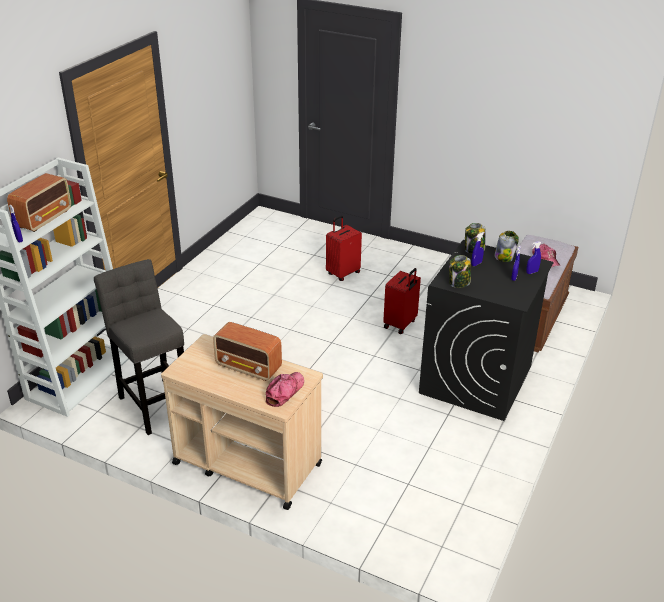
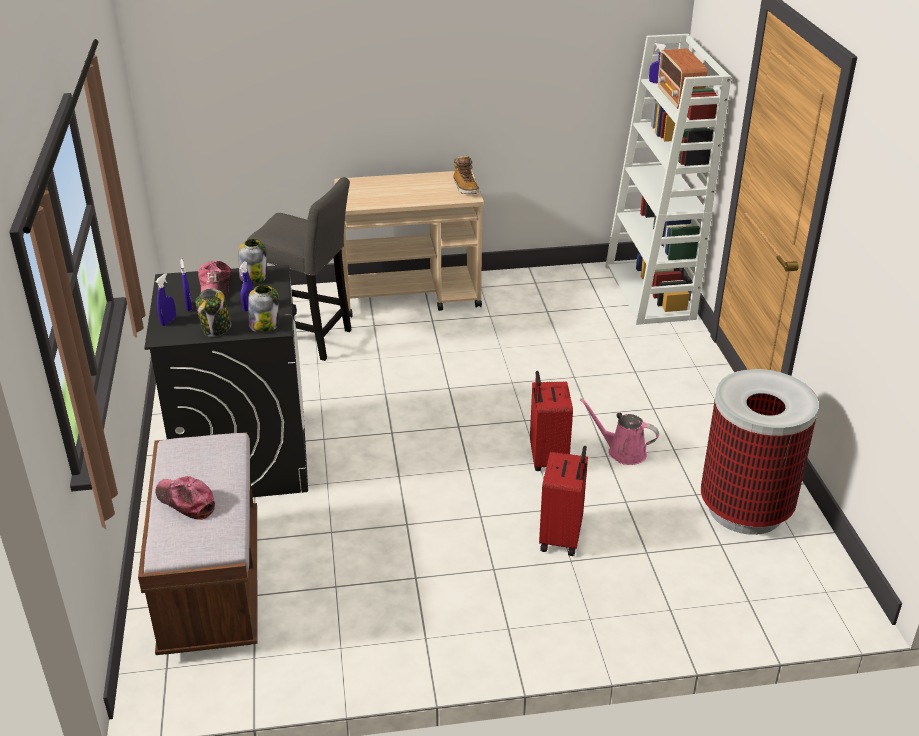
camera: 145 degrees right, 0 degrees up
(154, 403) = (552, 301): grey stool -> grey stool (308, 339)
(196, 354) = (465, 188): none -> boot
(248, 251) = (745, 509): none -> trash can
(249, 367) = (407, 194): radio -> none
(263, 293) = (623, 452): none -> pink watering can
(284, 391) = (356, 190): cap -> cap (215, 286)
(400, 324) = (396, 489): red suitcase -> red suitcase (546, 459)

